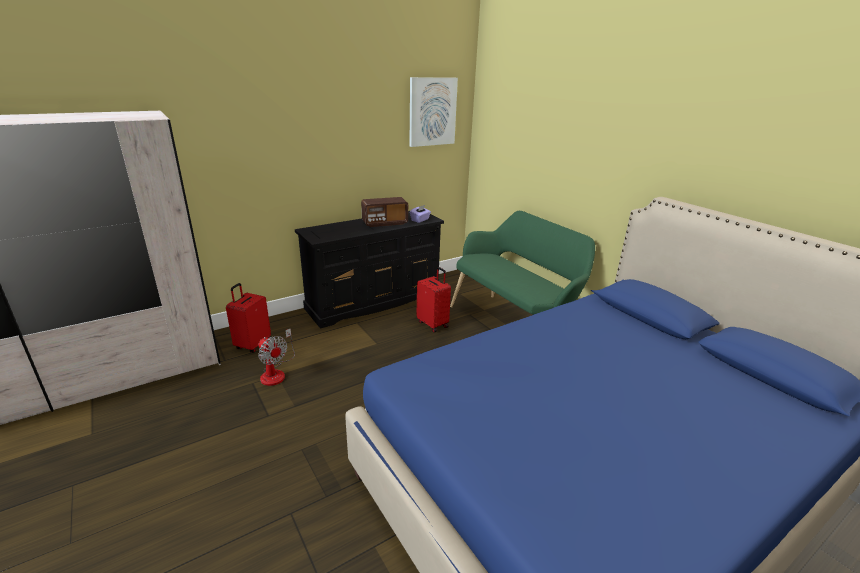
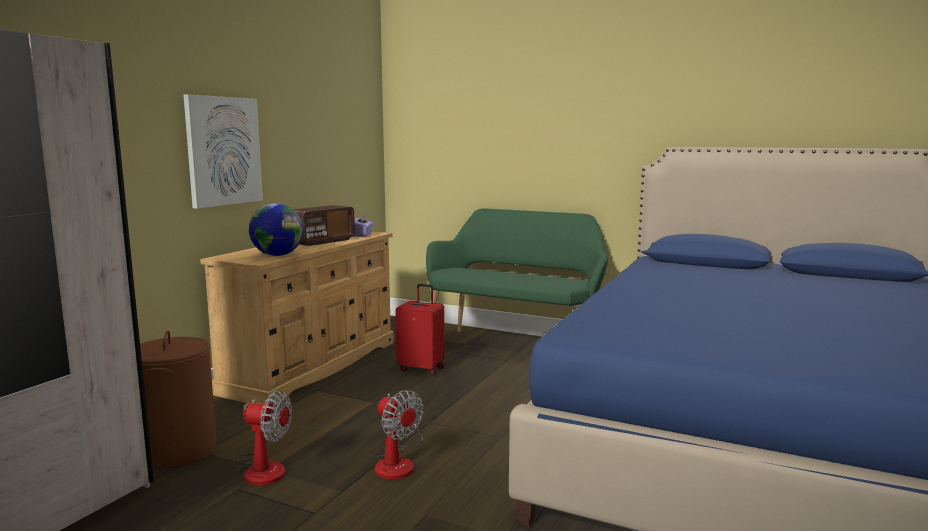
camera: 30 degrees left, 15 degrees down
(252, 344) = (177, 450): red suitcase -> brown laundry basket
(337, 235) = (277, 255): none -> globe
(342, 397) = (398, 462): none -> fan
(375, 301) = (313, 365): black dresser -> beige dresser
(432, 112) = (346, 98): picture -> picture (223, 151)

